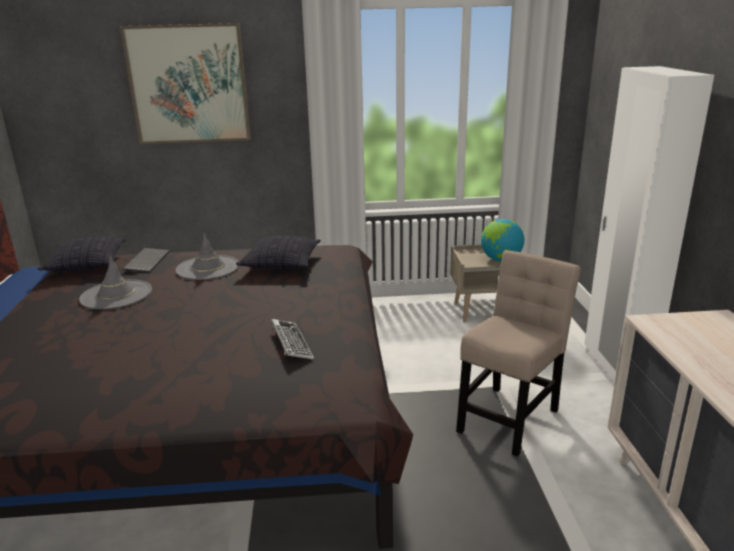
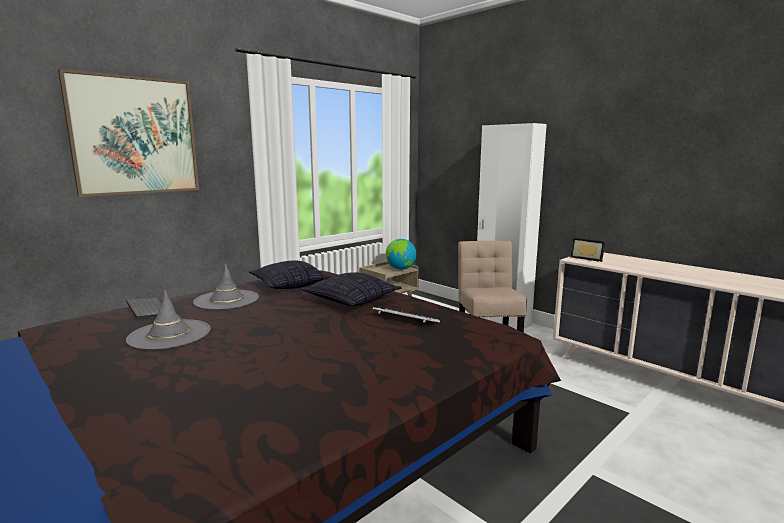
camera: 40 degrees left, 10 degrees down
(87, 265) = (72, 326): pillow -> pillow (351, 301)
(676, 326) = (587, 258): none -> picture frame

